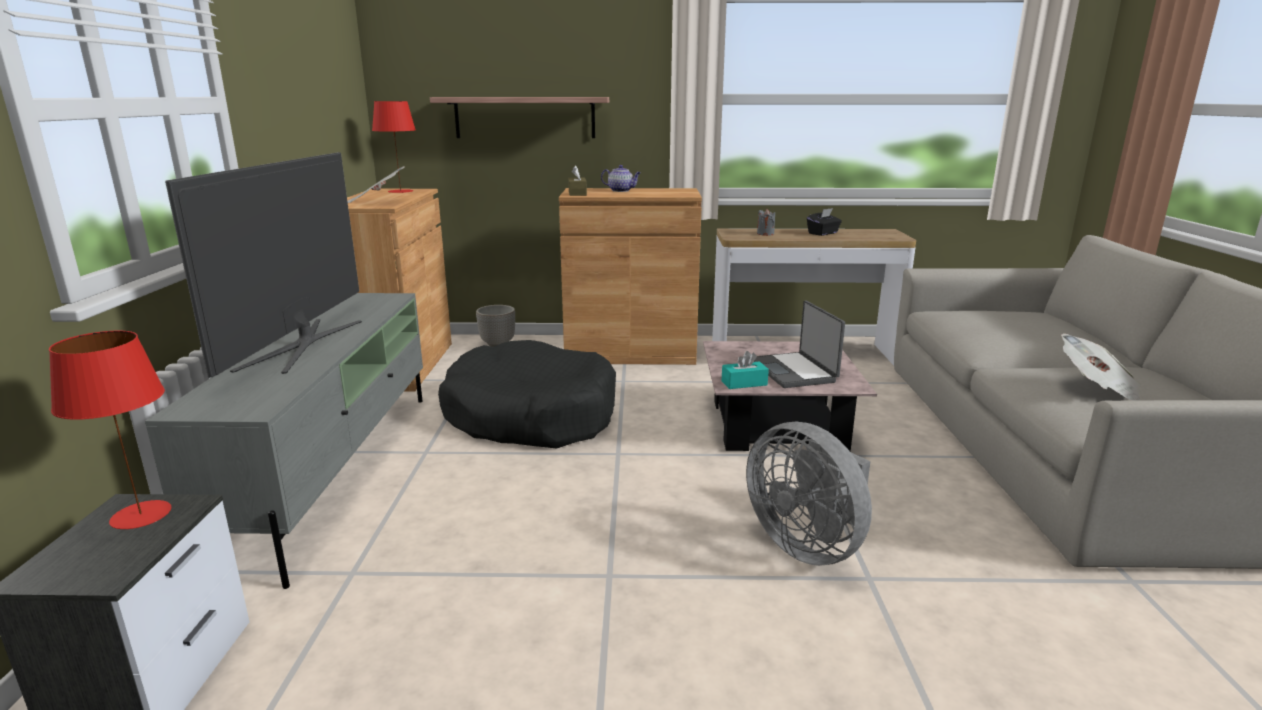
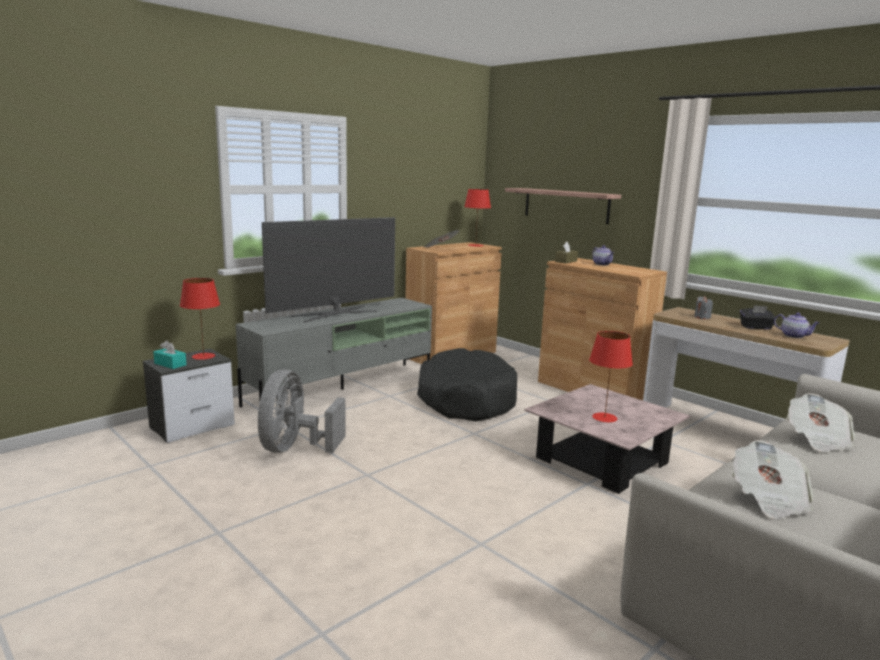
camera: 45 degrees right, 5 degrees down
(498, 343) = (521, 359): planter -> none
(744, 383) = (554, 411): turquoise tissue box -> turquoise tissue box (170, 364)
(794, 371) = (605, 418): laptop -> red table lamp
(807, 545) = (482, 514): grey fan -> grey fan (294, 448)
(865, 234) = (794, 336): none -> teapot
(988, 325) = (817, 439): none -> newspaper

